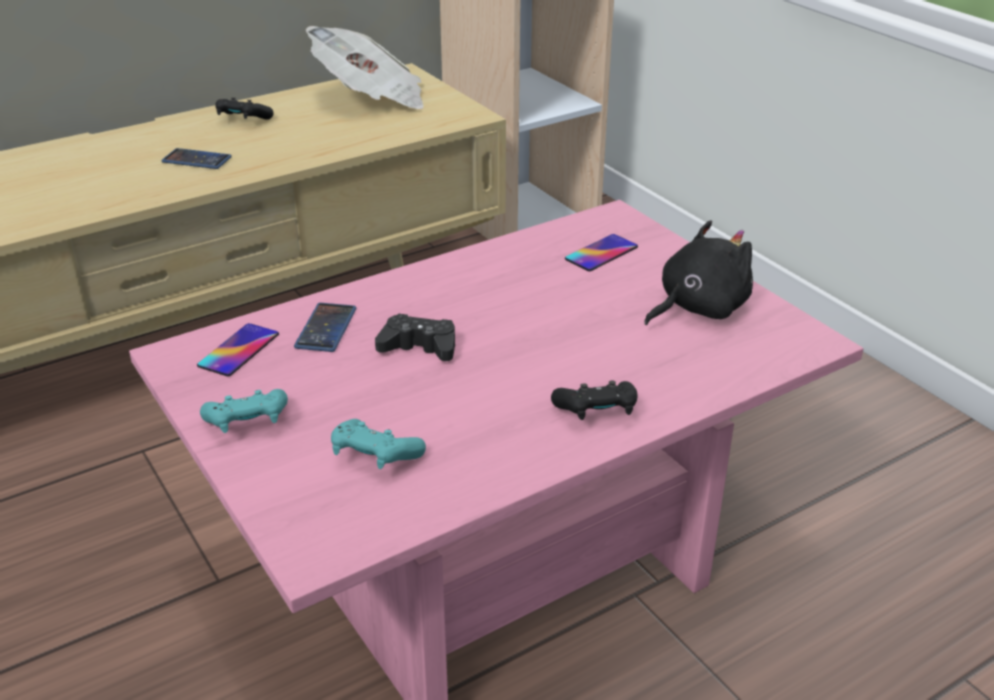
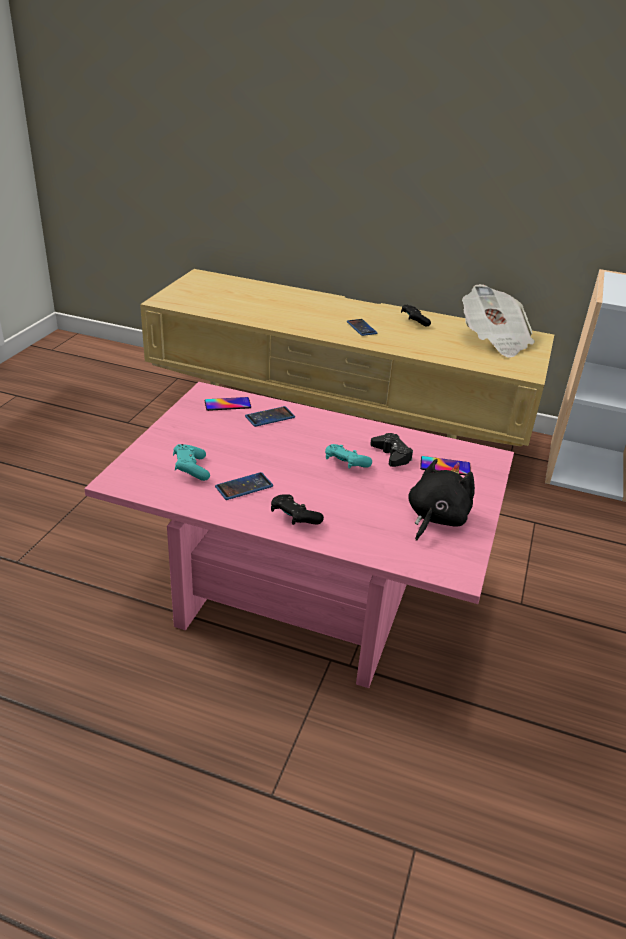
camera: 50 degrees right, 0 degrees up
(248, 424) = (180, 429): turquoise game controller -> turquoise game controller (345, 464)
(419, 347) = (286, 447): black game controller -> black game controller (391, 455)
(476, 425) = (244, 487): none -> phone
(698, 308) = (435, 518): black plush toy -> black plush toy turned 75 degrees counterclockwise

